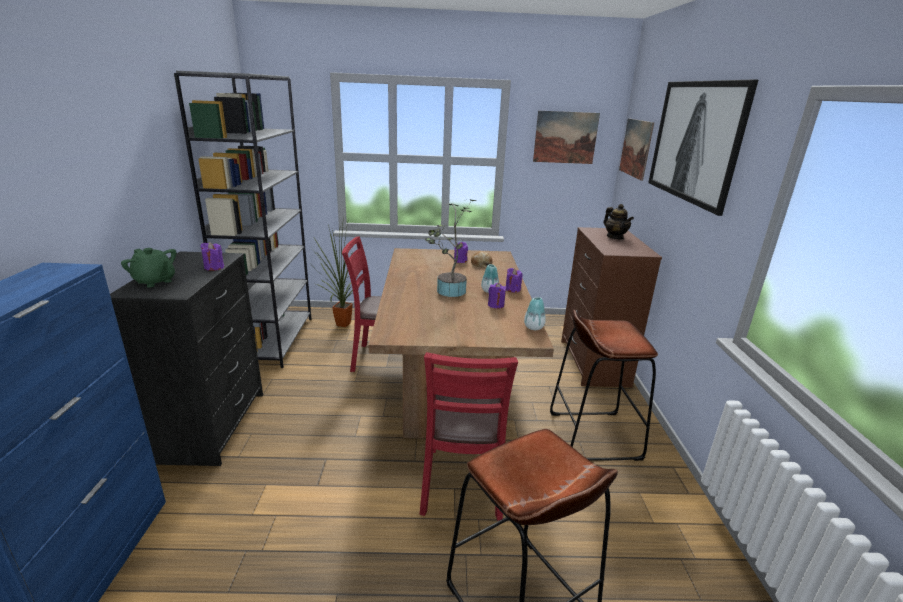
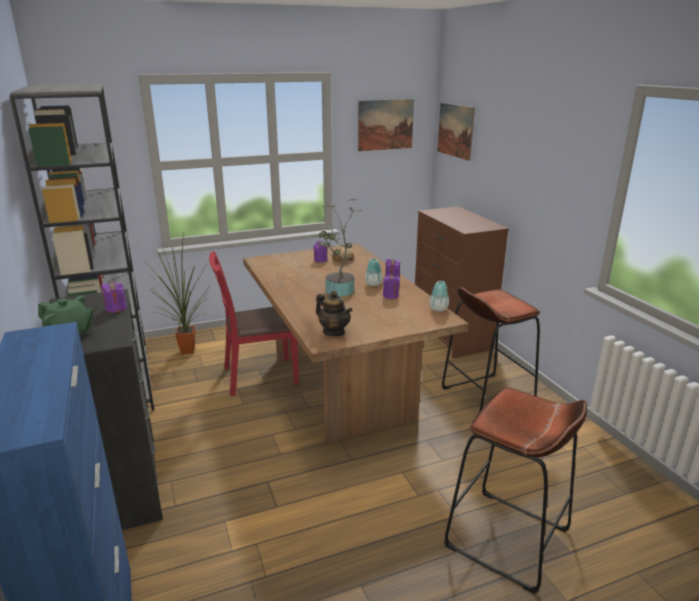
camera: 20 degrees left, 0 degrees up
(461, 483) = (405, 465): red chair -> none
(615, 237) = (457, 216): teapot -> teapot (334, 332)
(694, 141) = (526, 125): picture -> none

